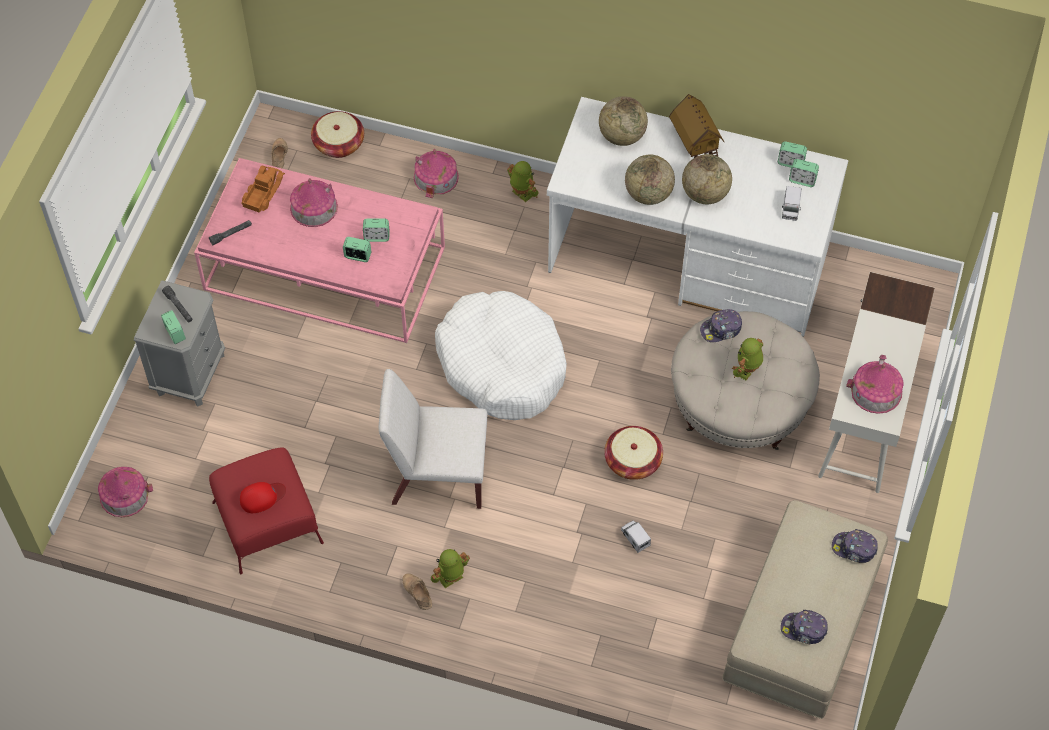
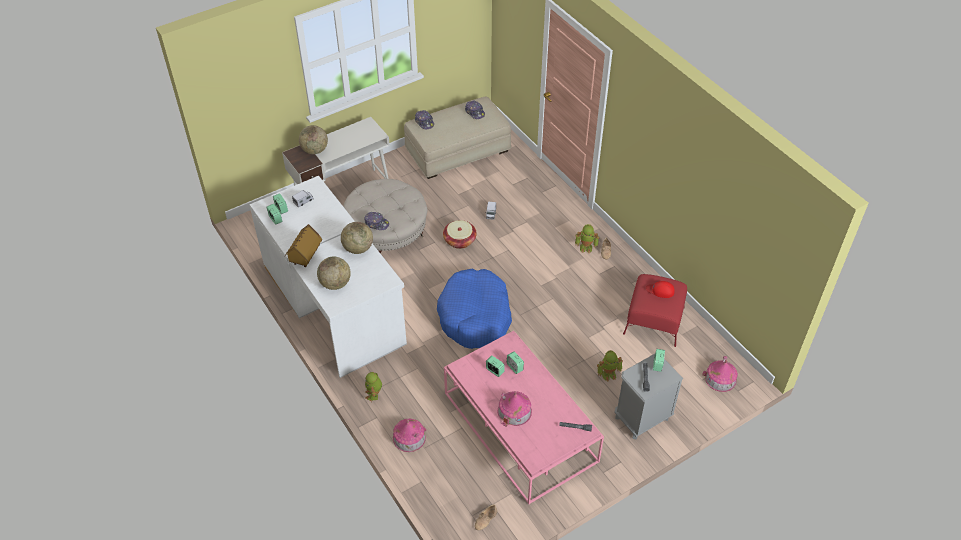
camera: 140 degrees left, 10 degrees down
(262, 192) = (536, 441): toy truck -> none
(339, 144) = (443, 501): basket -> none
(437, 475) = (553, 290): white chair -> none
(502, 364) = (475, 316): white dog bed -> blue dog bed
(705, 194) = (332, 231): globe -> globe (315, 150)
(747, 370) = (386, 201): toy robot -> toy robot (608, 373)
(876, 391) = (358, 134): toy house -> none

